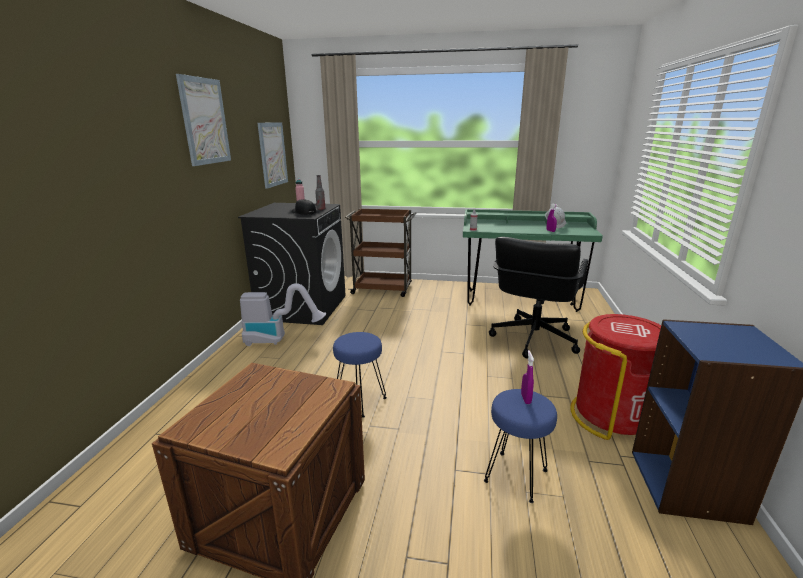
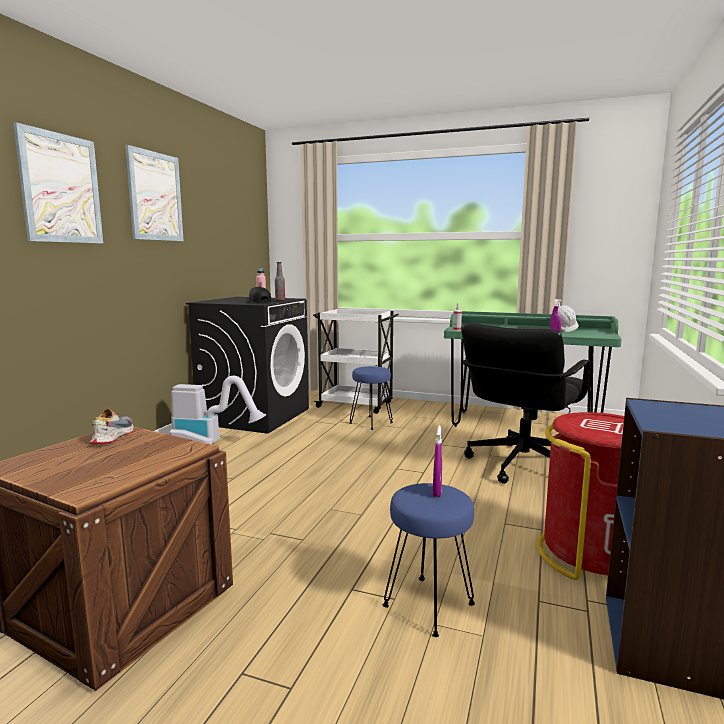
camera: 10 degrees right, 10 degrees down
(255, 380) = (112, 436): none -> shoe
(272, 154) = (241, 245): picture -> picture (61, 188)
(360, 401) = (272, 508): blue stool -> blue stool (371, 423)
(383, 289) = (356, 405): brown cart -> white cart

